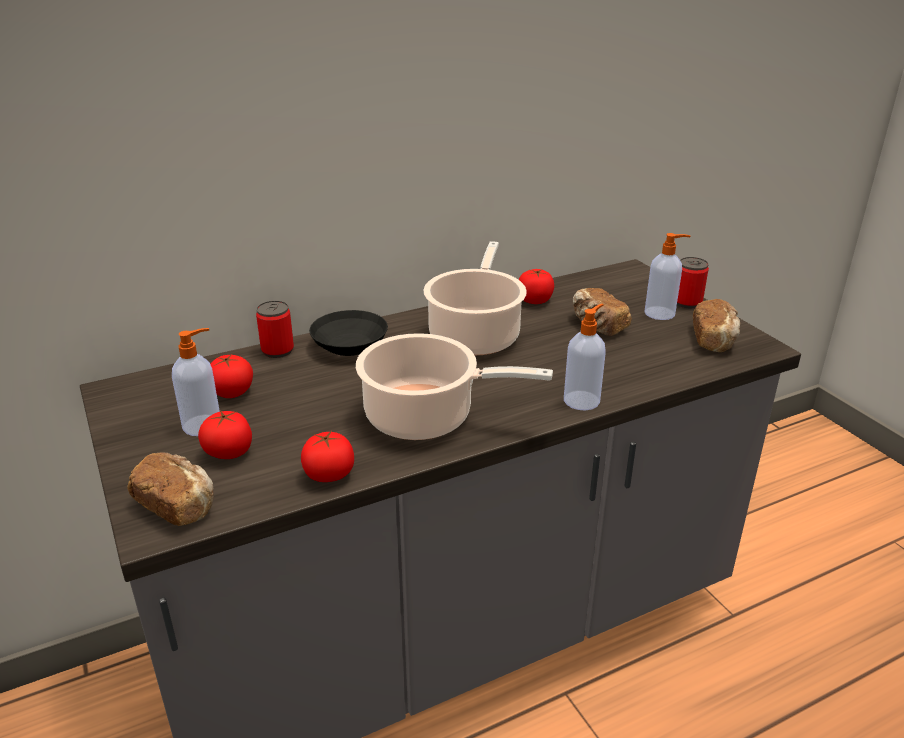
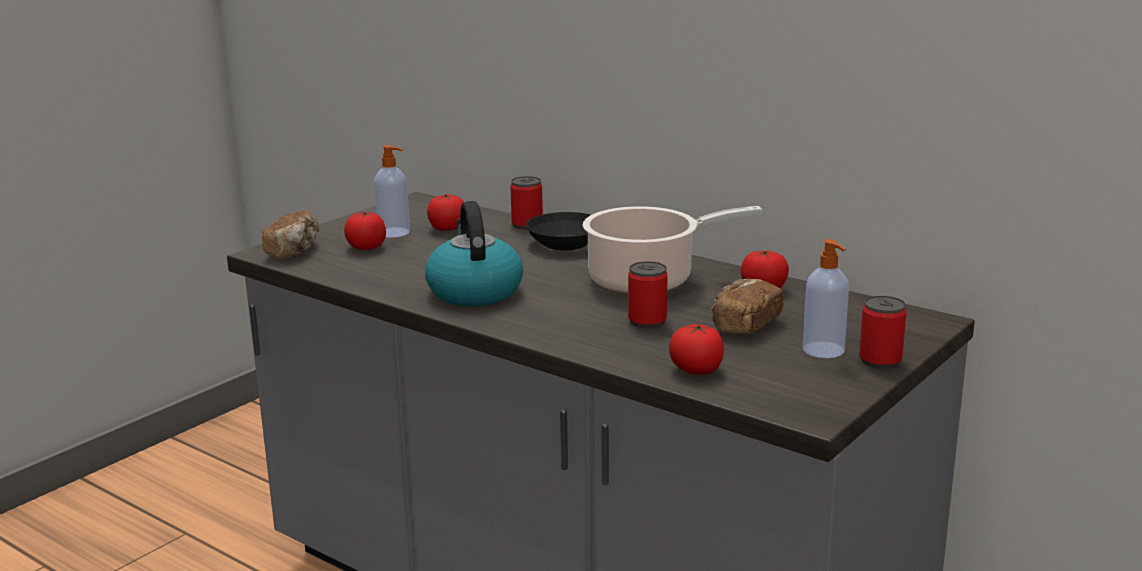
camera: 65 degrees right, 10 degrees down
(329, 475) = (362, 280): tomato -> tomato (696, 370)
(426, 417) = (474, 291): cooking pot -> kettle
(563, 357) = (647, 321): none -> can
(582, 400) = (568, 342): soap dispenser -> none
(714, 340) = (793, 386): bread -> none

